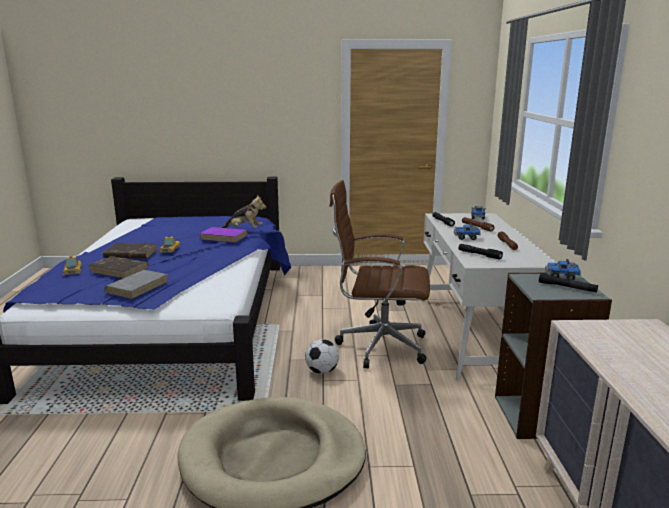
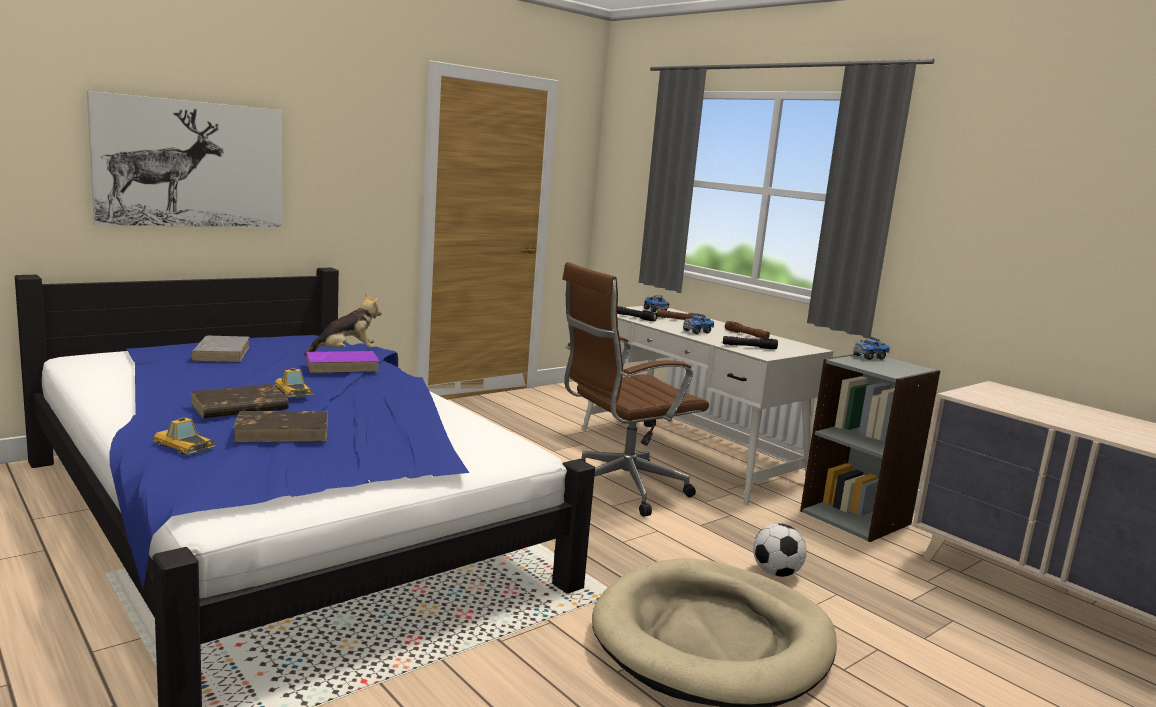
camera: 40 degrees left, 5 degrees down
(138, 286) = (377, 448): grey book -> grey book (221, 353)
(194, 118) = (191, 164): none -> picture
(322, 371) = (605, 532): football -> football (776, 573)
(567, 287) = (892, 365): black flashlight -> none

